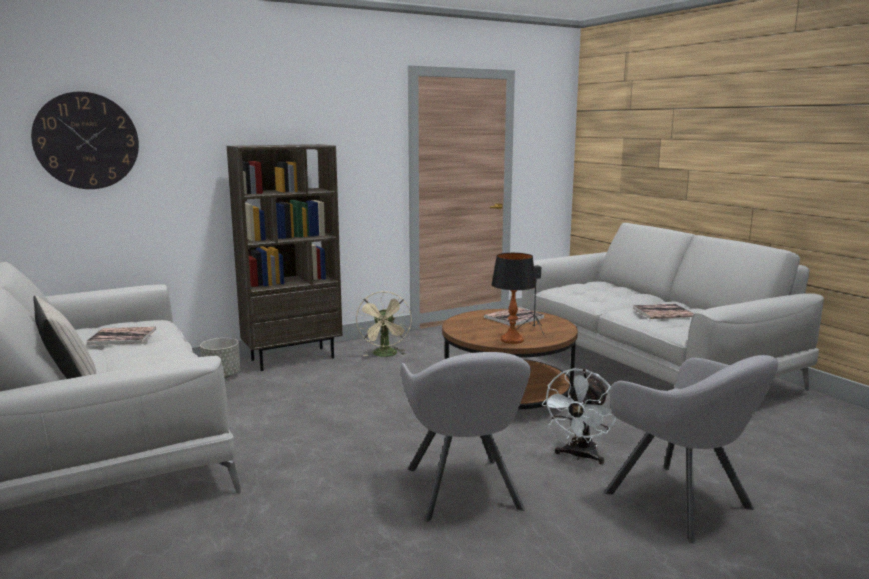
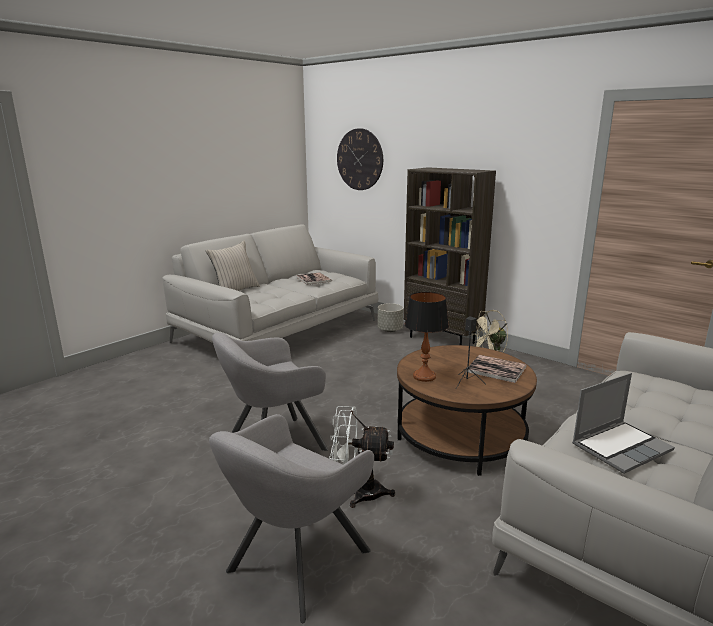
camera: 70 degrees right, 5 degrees up
(662, 312) = (621, 447): book -> laptop

